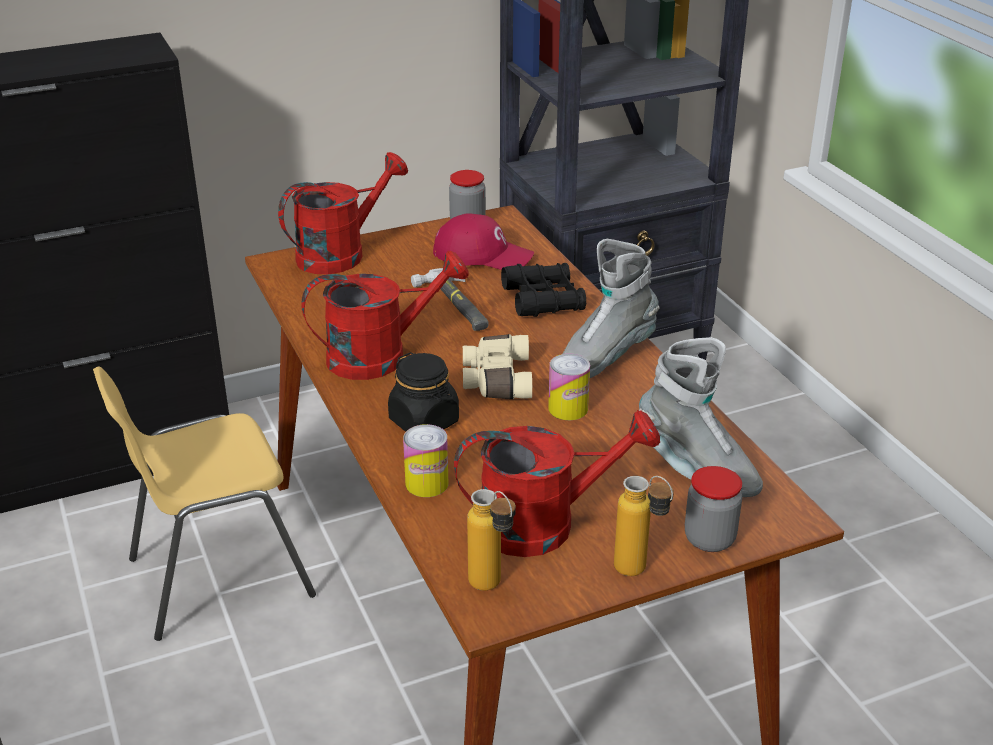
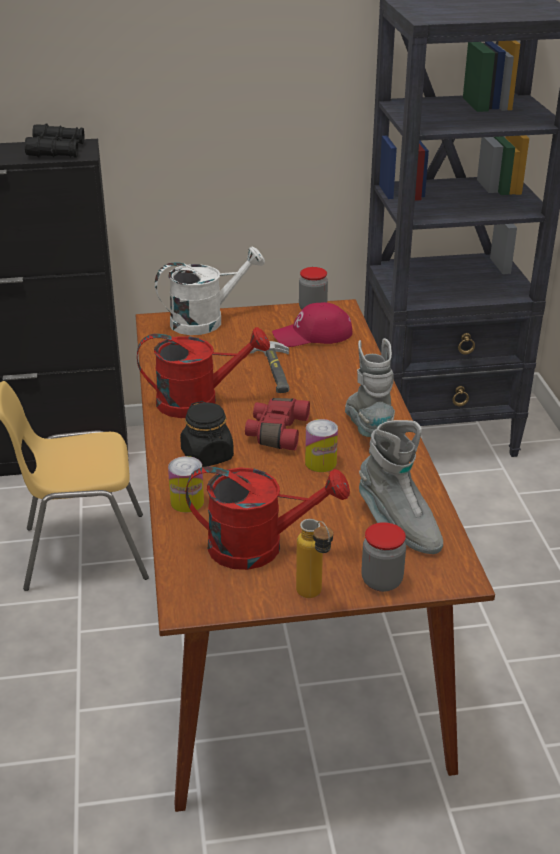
camera: 15 degrees right, 0 degrees up
(341, 254) = (206, 321): red watering can -> white watering can
(483, 254) = (313, 335): red cap -> red cap turned 135 degrees clockwise
(492, 588) = (198, 588): bottle -> none
(495, 380) = (276, 432): beige binoculars -> red binoculars
(543, 299) = (343, 376): black binoculars -> black binoculars (57, 150)
(604, 358) = (368, 428): grey boot -> grey boot turned 105 degrees clockwise

